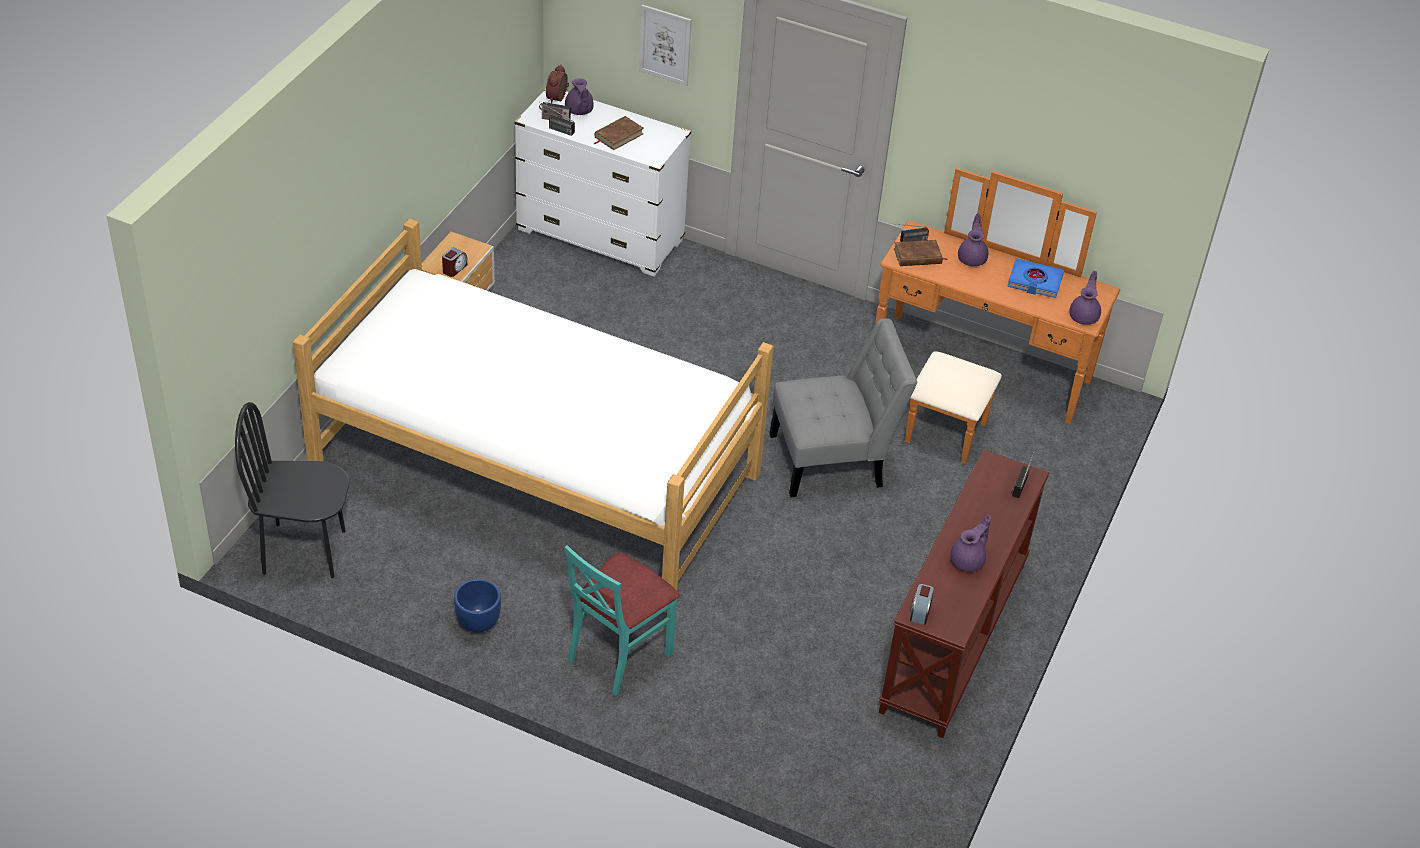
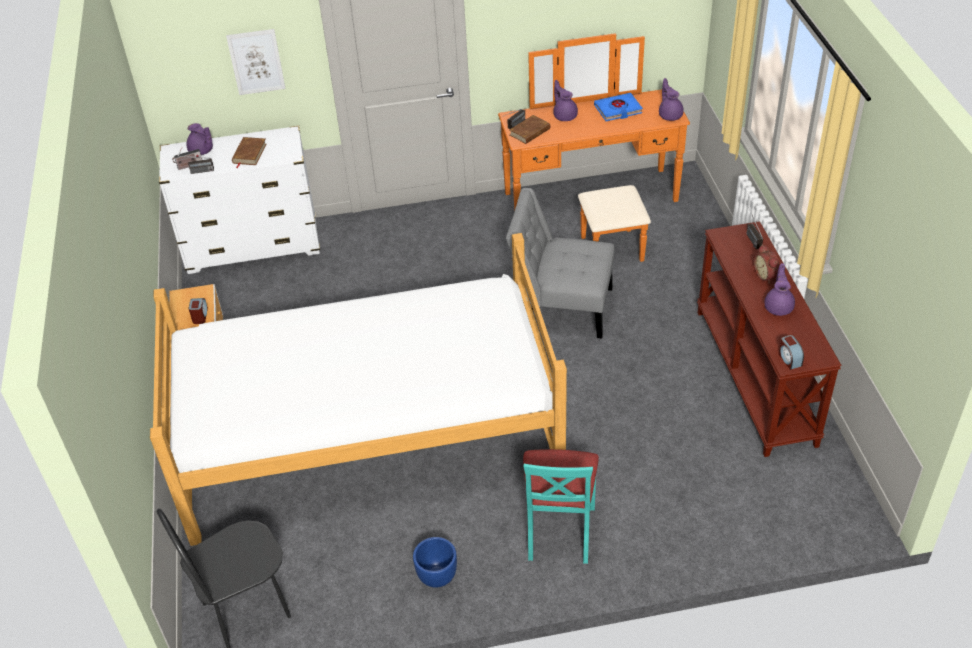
camera: 30 degrees left, 0 degrees up
(558, 98) = (176, 150): alarm clock -> alarm clock (766, 275)
(833, 460) = (562, 307): grey chair -> grey chair turned 120 degrees counterclockwise

